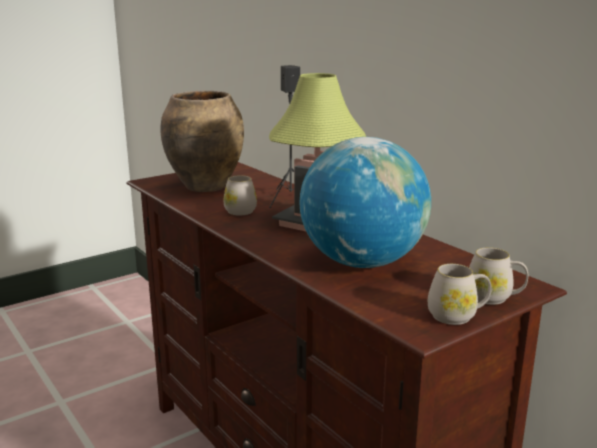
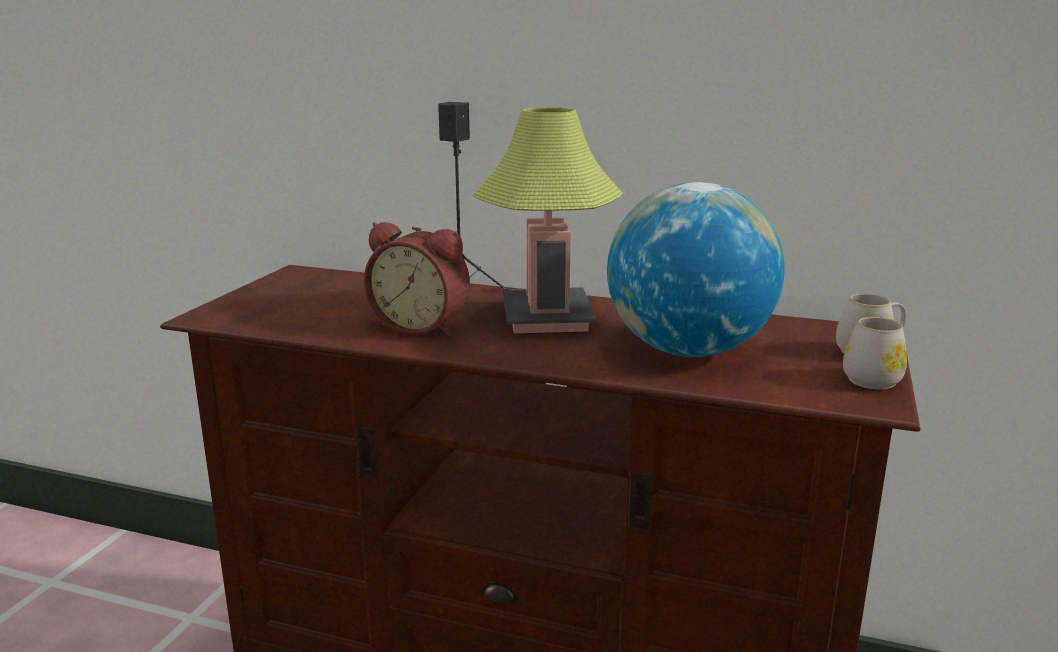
camera: 35 degrees left, 0 degrees up
(206, 187) = (313, 306): brown vase -> none
(238, 210) = (422, 326): white mug -> alarm clock

